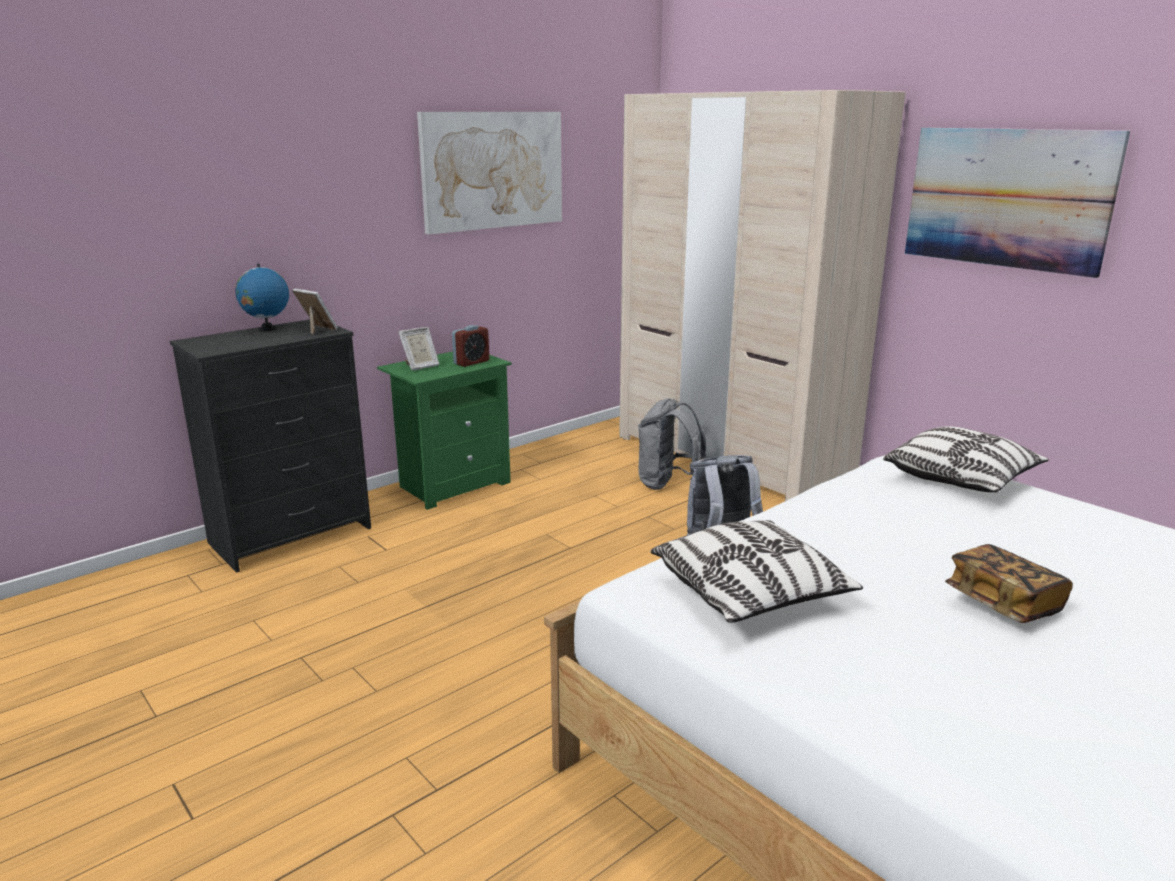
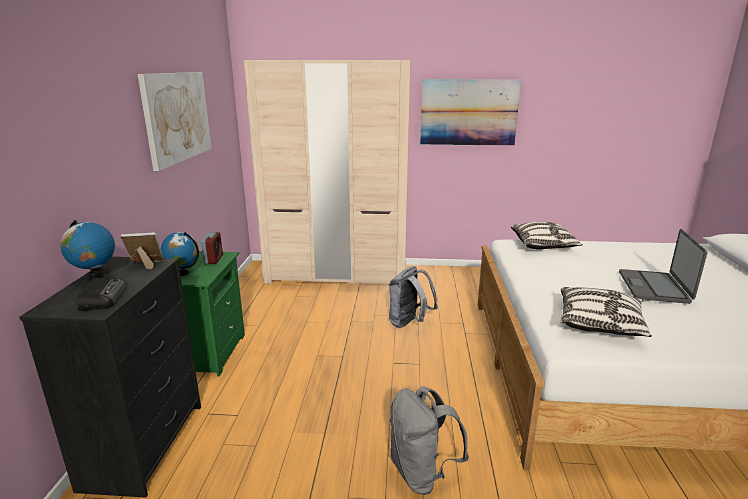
camera: 45 degrees left, 0 degrees up
(234, 344) = (103, 297): none -> radio
(420, 366) = (183, 273): picture frame -> globe
(667, 483) = (331, 300): grey backpack -> grey backpack (422, 473)
(1003, 603) = (654, 287): book -> laptop

